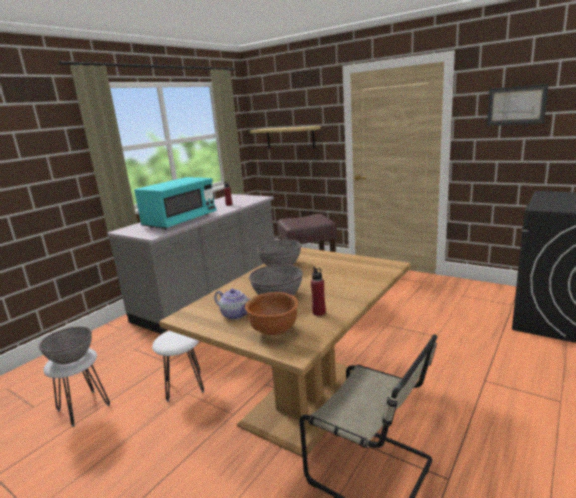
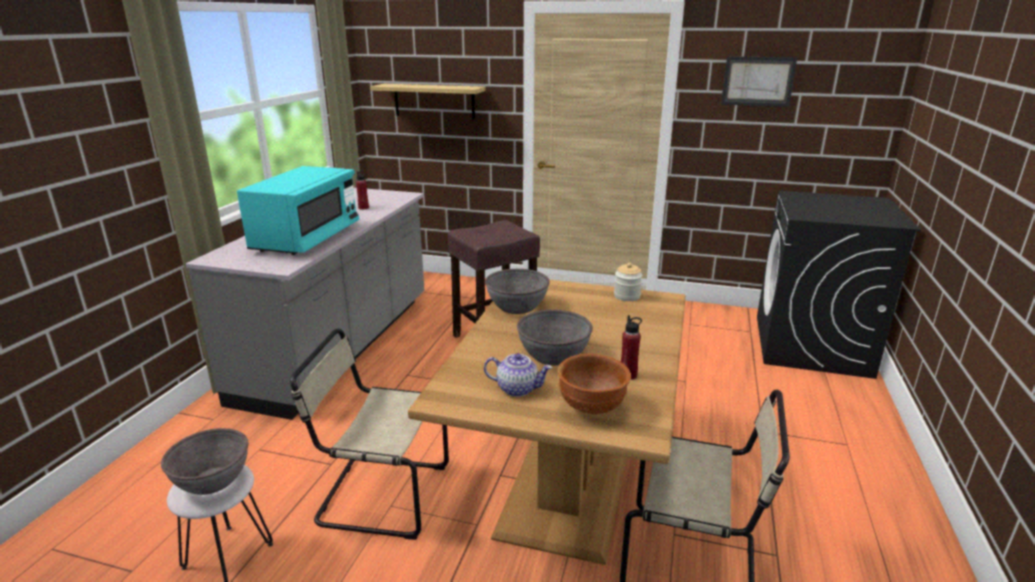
camera: 20 degrees left, 5 degrees up
(184, 385) = (379, 495): white stool -> beige chair
(363, 262) = (627, 296): none -> jar

